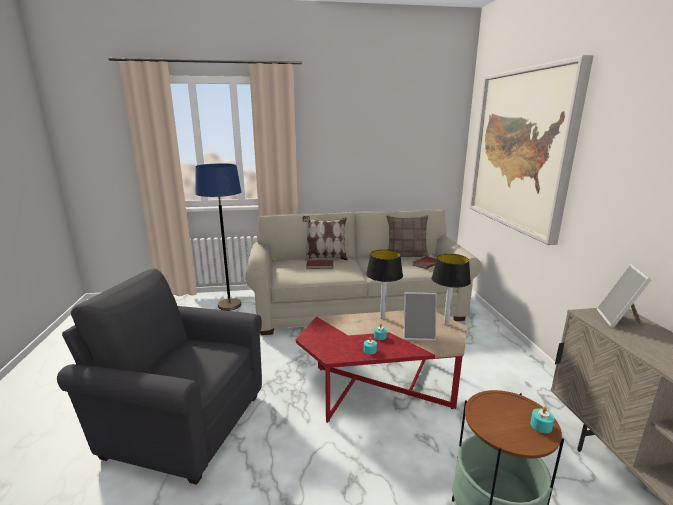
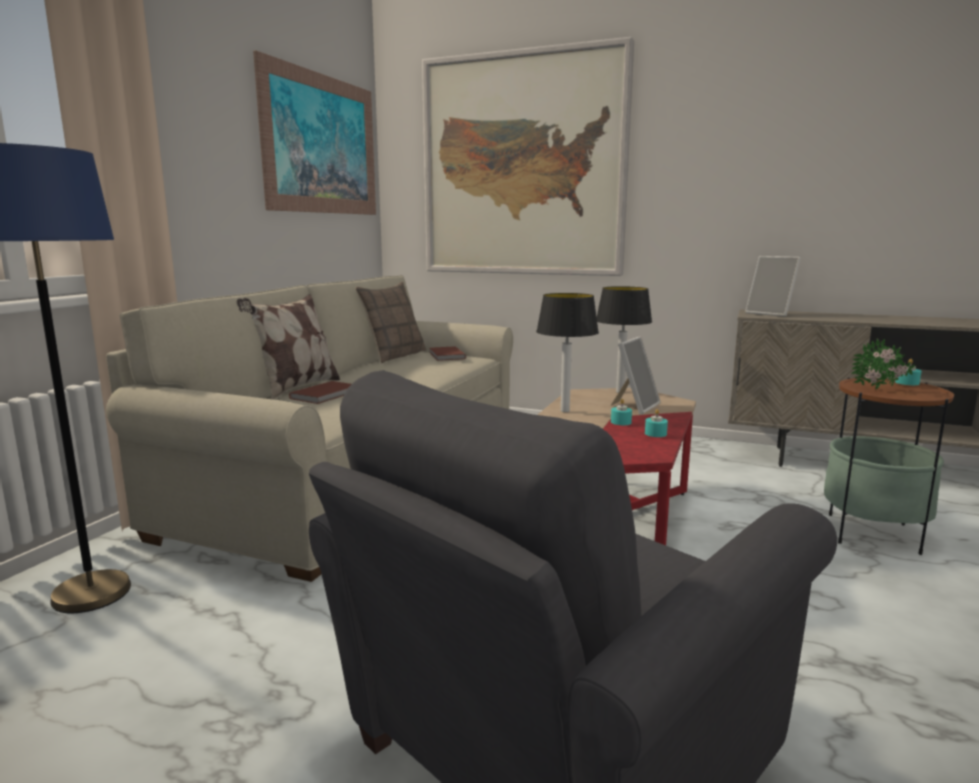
camera: 60 degrees left, 5 degrees down
(412, 134) = (322, 144): none -> picture
(496, 411) = (881, 389): none -> potted plant

